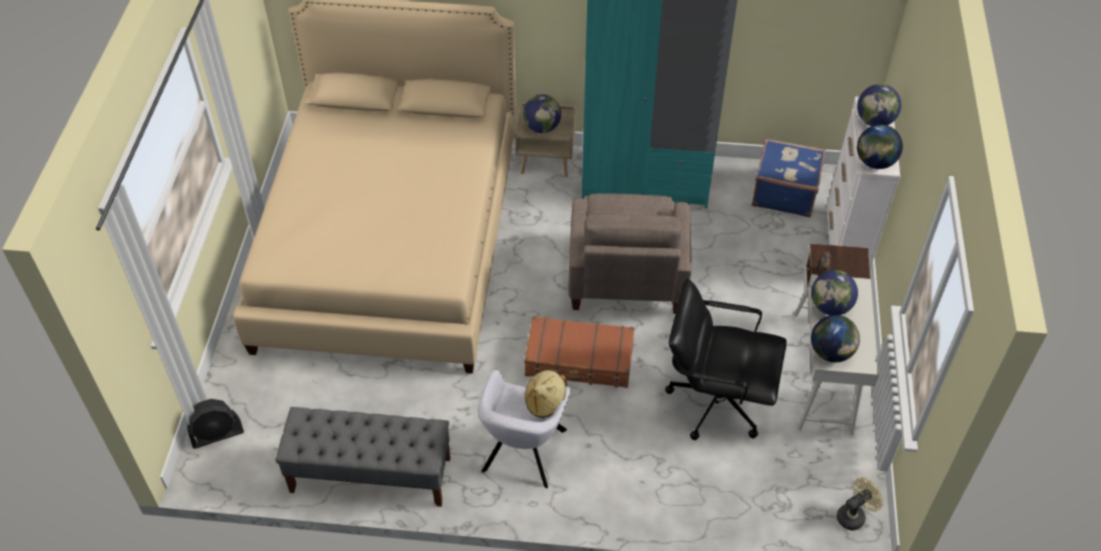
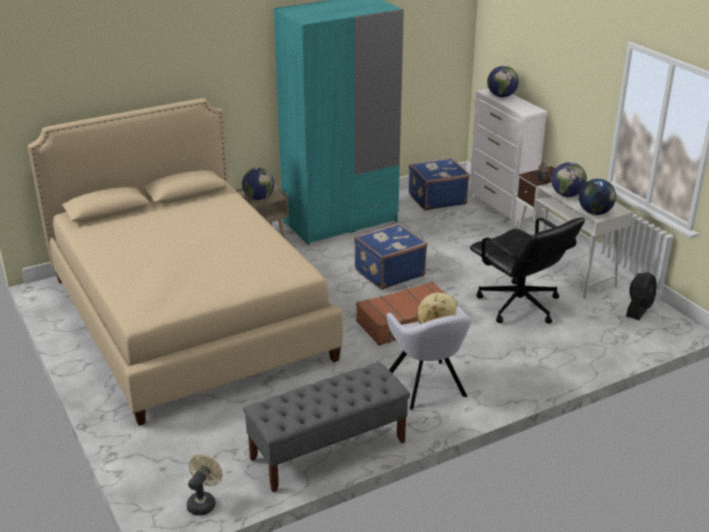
camera: 35 degrees left, 20 degrees down
(217, 434) = (164, 487): black fan -> black fan (639, 309)
(626, 280) = (388, 272): beige armchair -> blue suitcase
(716, 400) = (519, 306): black office chair -> black office chair turned 105 degrees counterclockwise
(854, 515) = (666, 323): beige fan -> beige fan (203, 502)
(874, 162) = (526, 110): globe -> none

